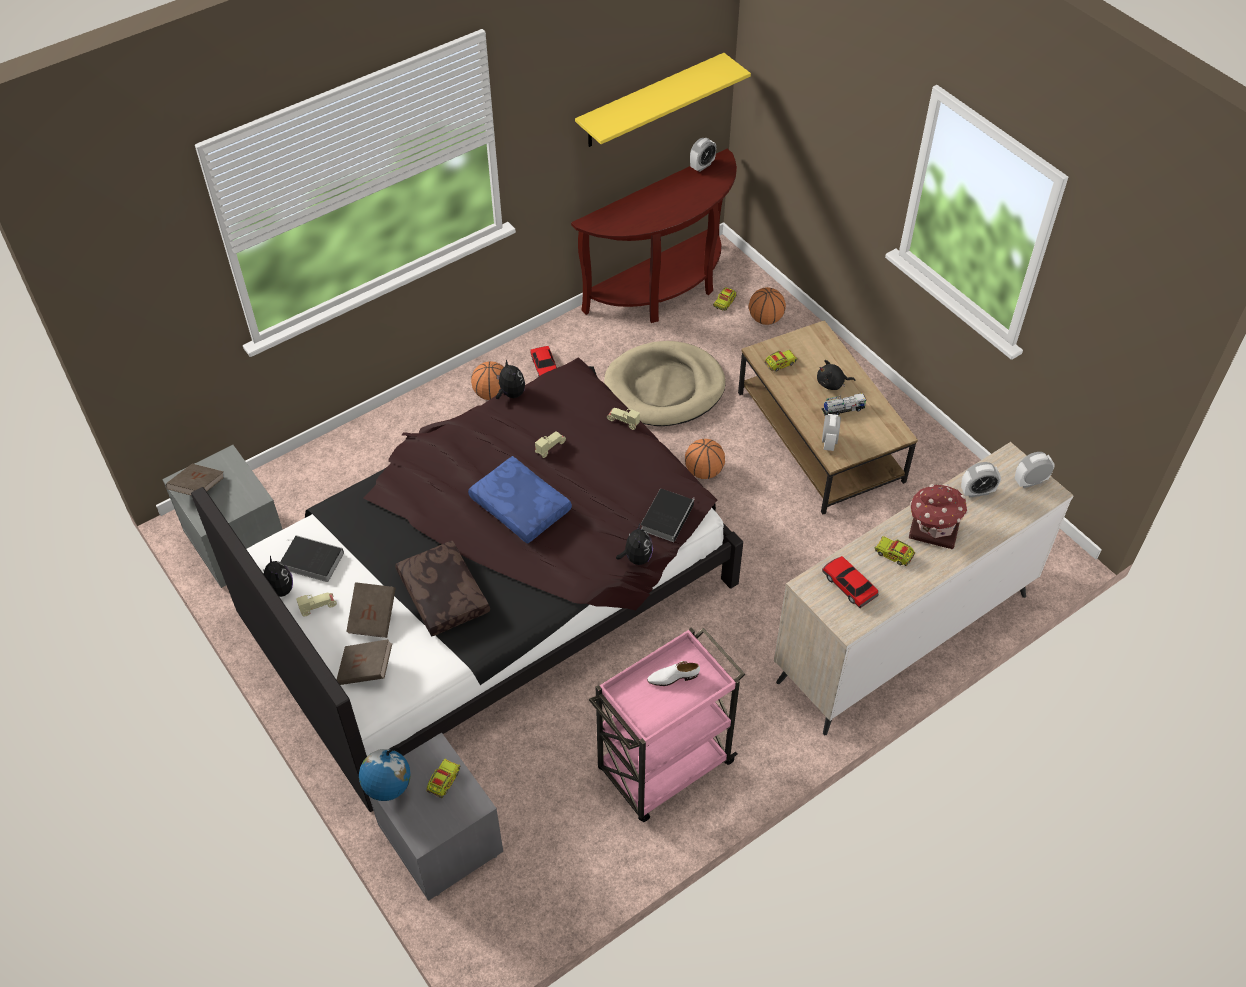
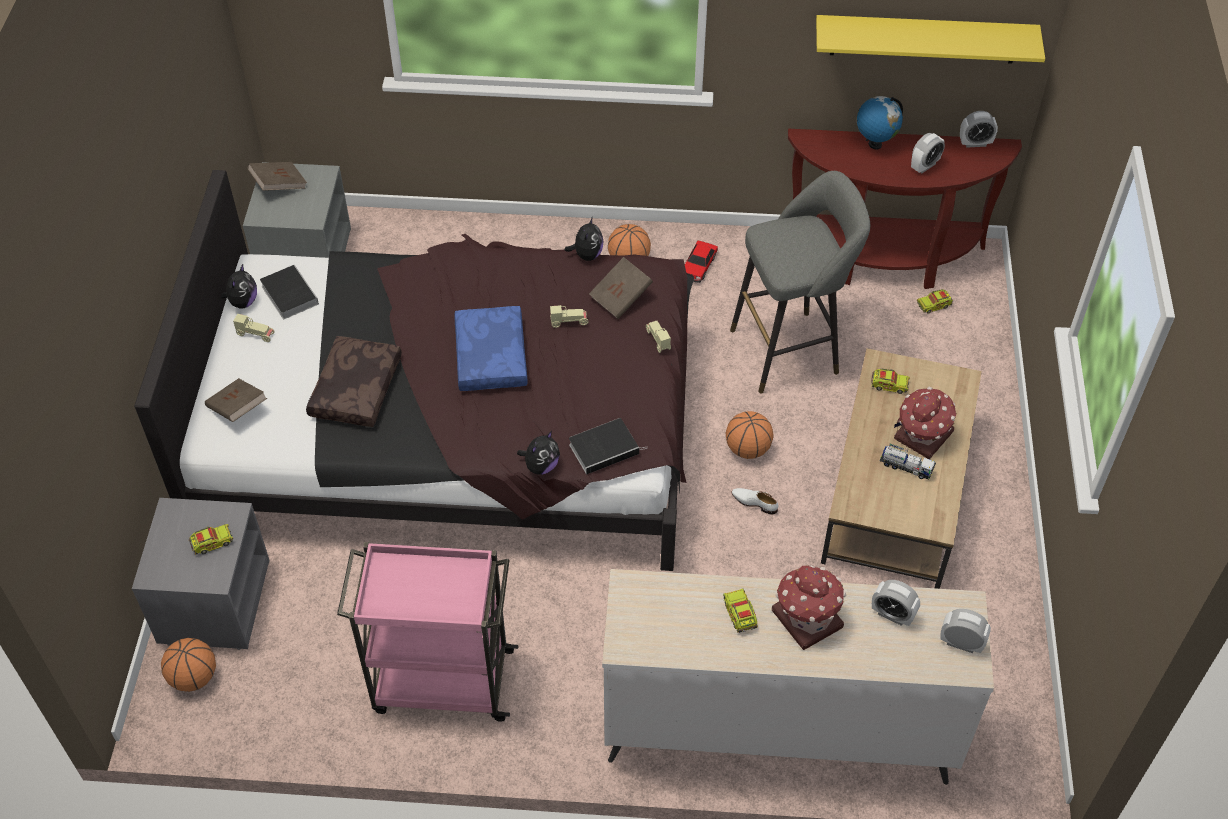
camera: 40 degrees right, 0 degrees up
(373, 617) = (286, 371): brown book -> brown book (621, 297)
(389, 791) = (166, 520): globe -> globe (875, 144)
(664, 388) = (790, 350): beige dog bed -> grey stool
(673, 677) = (440, 583): white shoe -> white shoe (754, 503)
(765, 319) = (959, 345): basketball -> basketball (194, 677)
(829, 442) = (858, 488): alarm clock -> alarm clock (924, 166)
(832, 383) = (922, 436): black plush toy -> toy house
(848, 585) = (665, 611): toy car -> none

